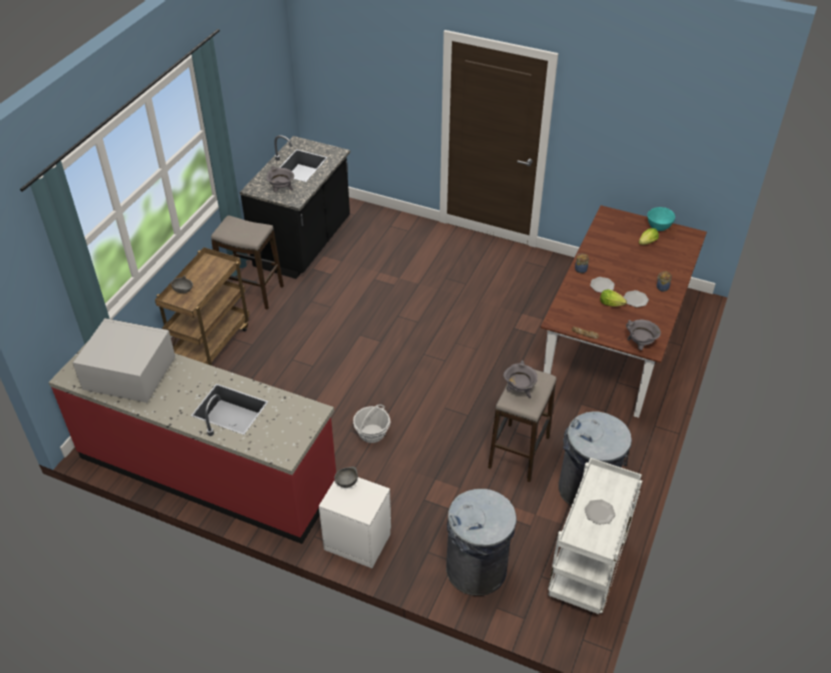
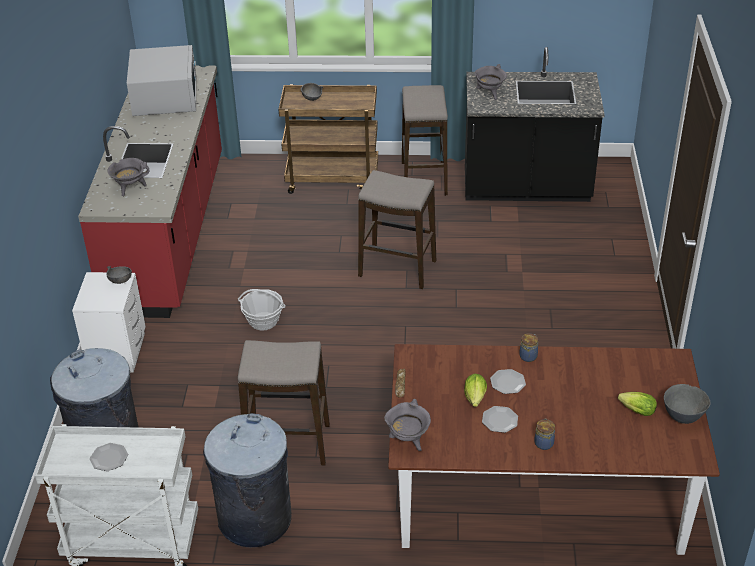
camera: 70 degrees right, 5 degrees down
(355, 339) = (397, 268): none -> stool
(519, 391) = (275, 352): grey cooking pot -> grey cooking pot (130, 188)
(658, 228) = (682, 417): turquoise bowl -> grey bowl

